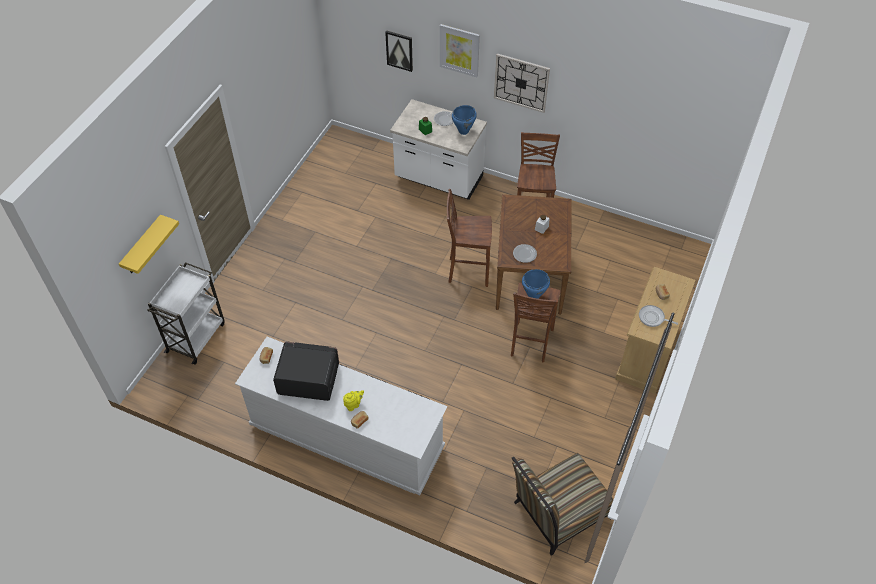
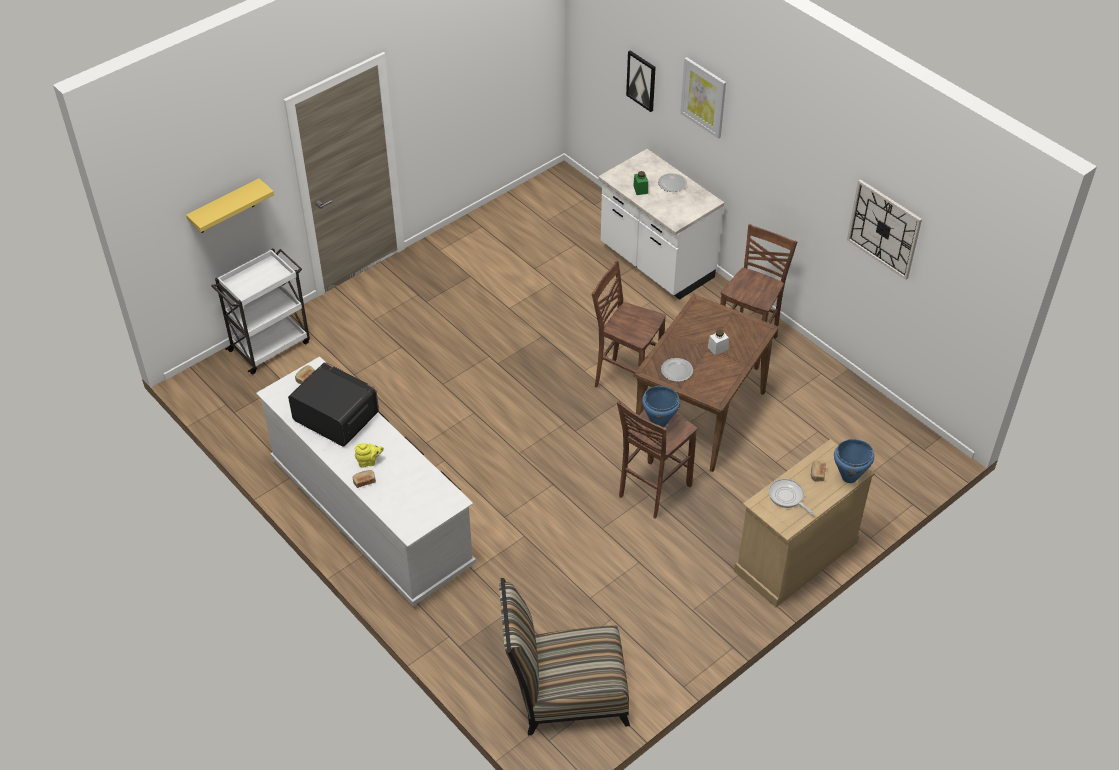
camera: 25 degrees right, 5 degrees down
(464, 131) = (687, 205): blue cooking pot -> blue cooking pot (849, 477)
(521, 82) = (766, 159): wall clock -> wall clock (884, 229)

